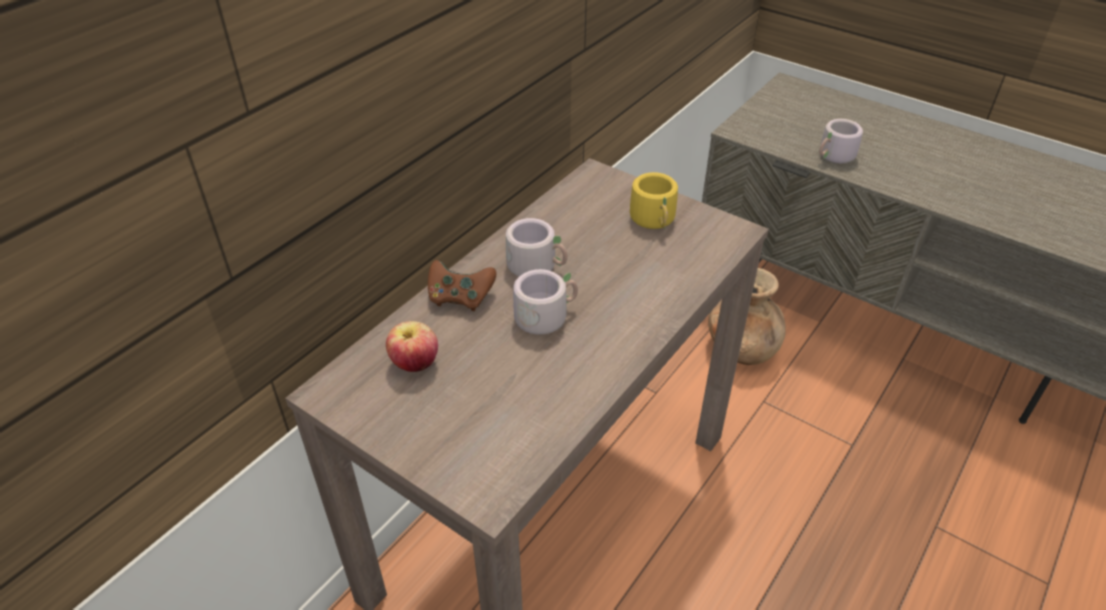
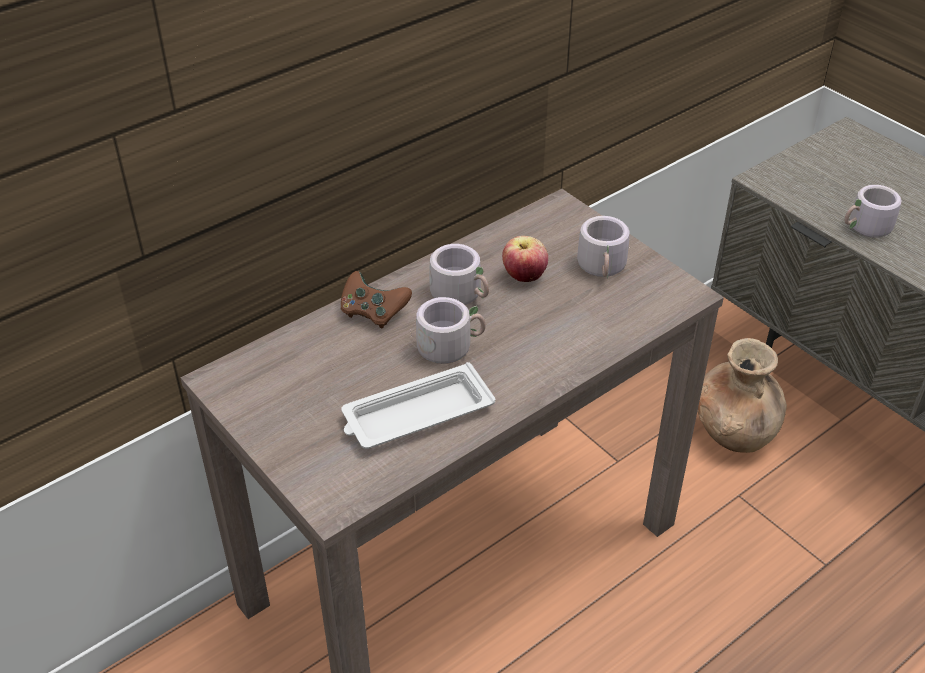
camera: 15 degrees right, 0 degrees up
(415, 364) = (307, 369): apple -> apple (524, 276)
(538, 389) = (415, 415): none -> white tray
(656, 220) = (605, 268): yellow mug -> grey mug

